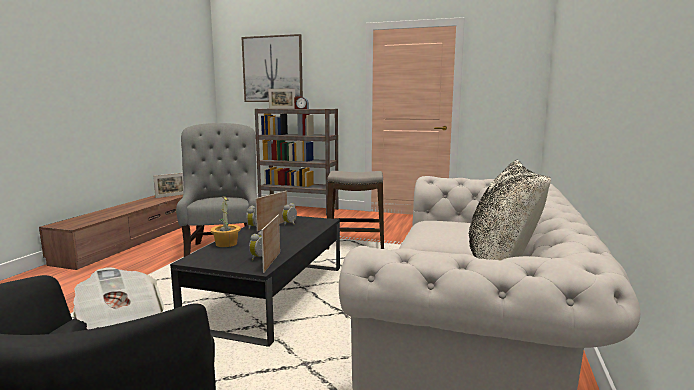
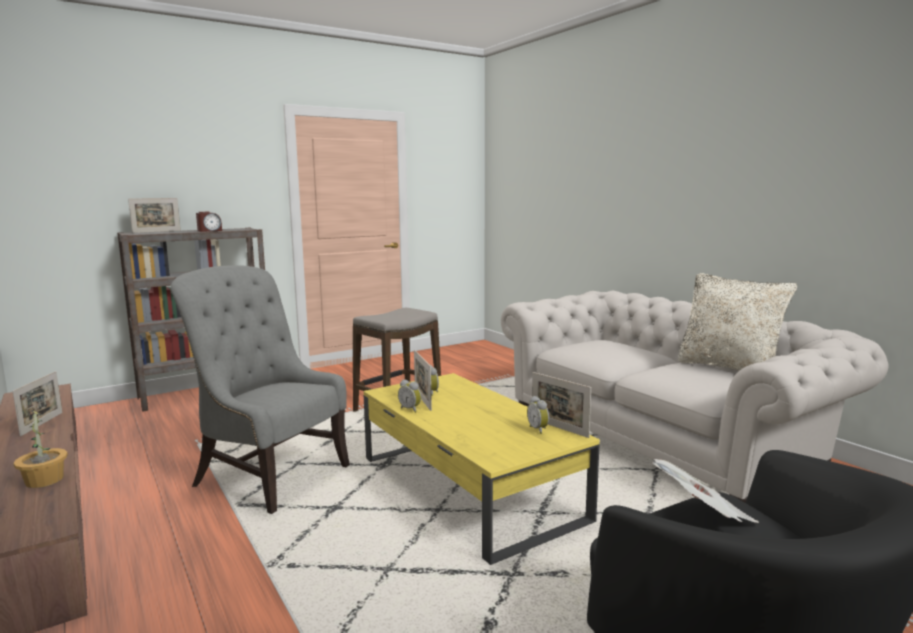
camera: 50 degrees left, 0 degrees up
(226, 244) = (457, 433): potted plant -> potted plant (43, 480)
(270, 296) = (469, 488): black coffee table -> yellow coffee table
(272, 69) = (120, 164): picture -> none

